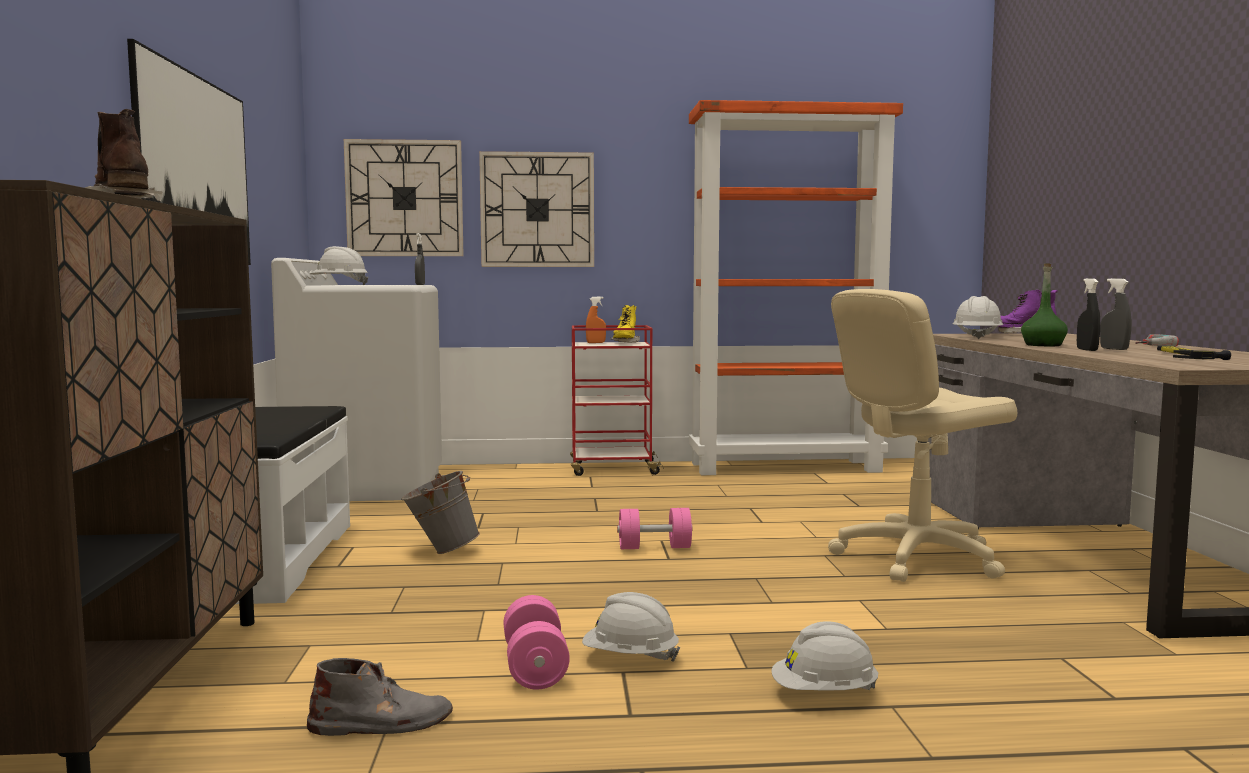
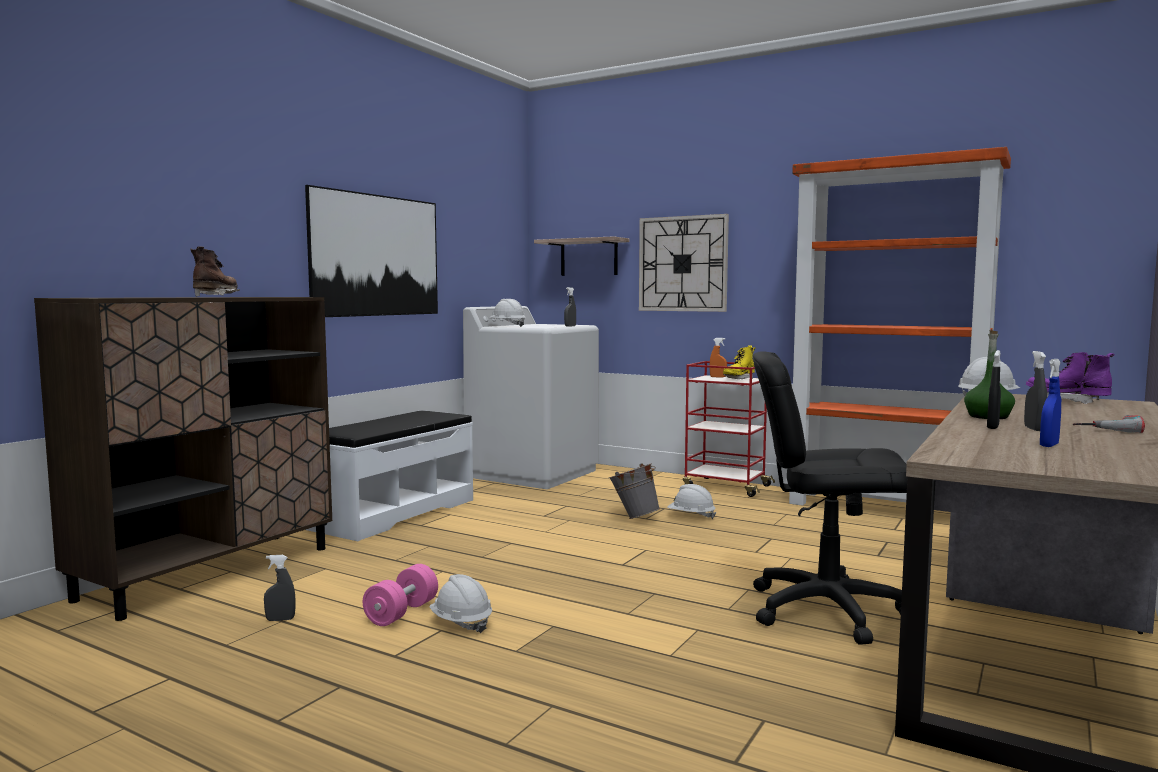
camera: 35 degrees right, 0 degrees up
(382, 723) = (280, 619): grey boot -> grey spray bottle
(404, 198) = (589, 257): wall clock -> shelf
(440, 551) = (491, 527): grey bucket -> grey bucket (634, 517)
(654, 547) = (629, 554): pink dumbbell -> none
(824, 694) = (526, 683): white hard hat -> white hard hat (691, 516)
(916, 558) = (826, 610): beige office chair -> black office chair
(1183, 356) = (1049, 445): hammer -> blue spray bottle

